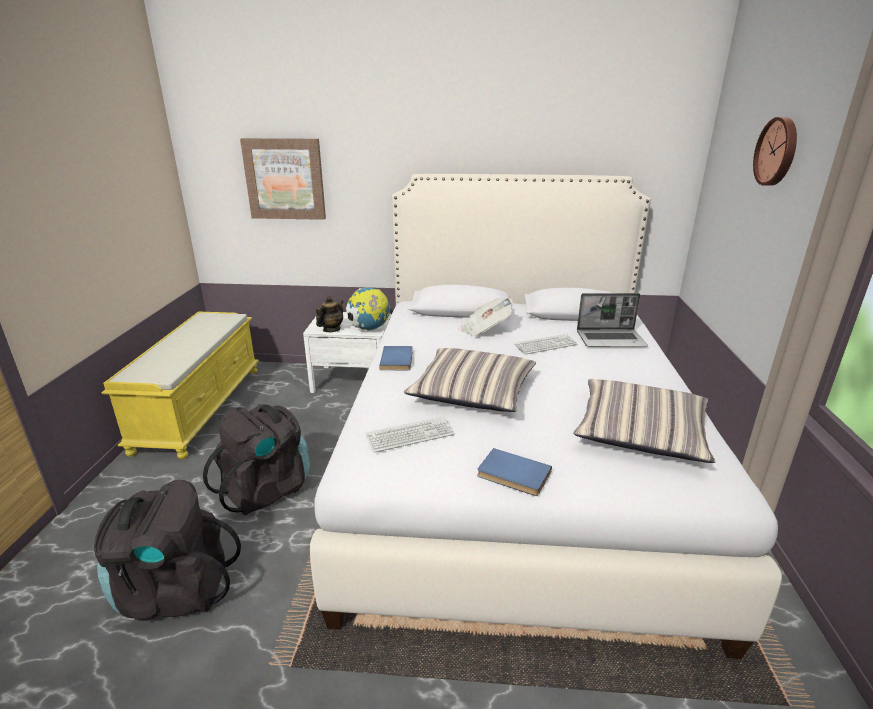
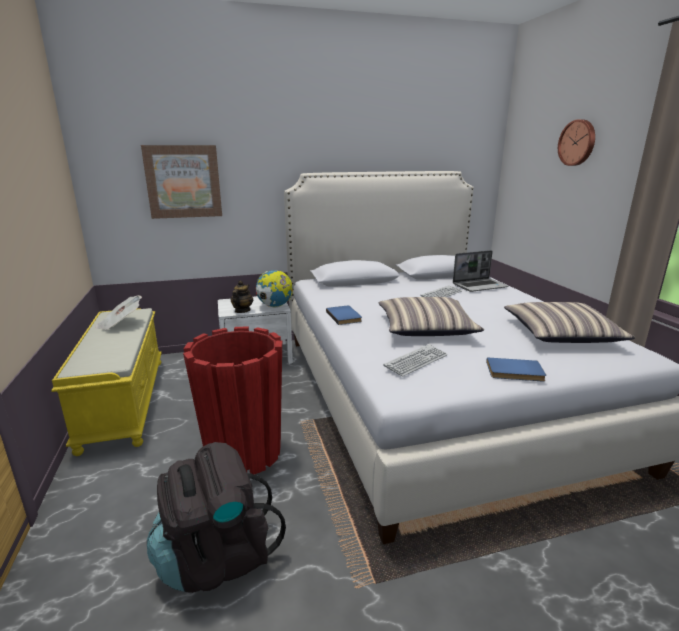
camera: 20 degrees left, 5 degrees down
(267, 489) = (243, 452): black backpack -> red planter
(484, 329) = (387, 290): newspaper -> newspaper (120, 324)

